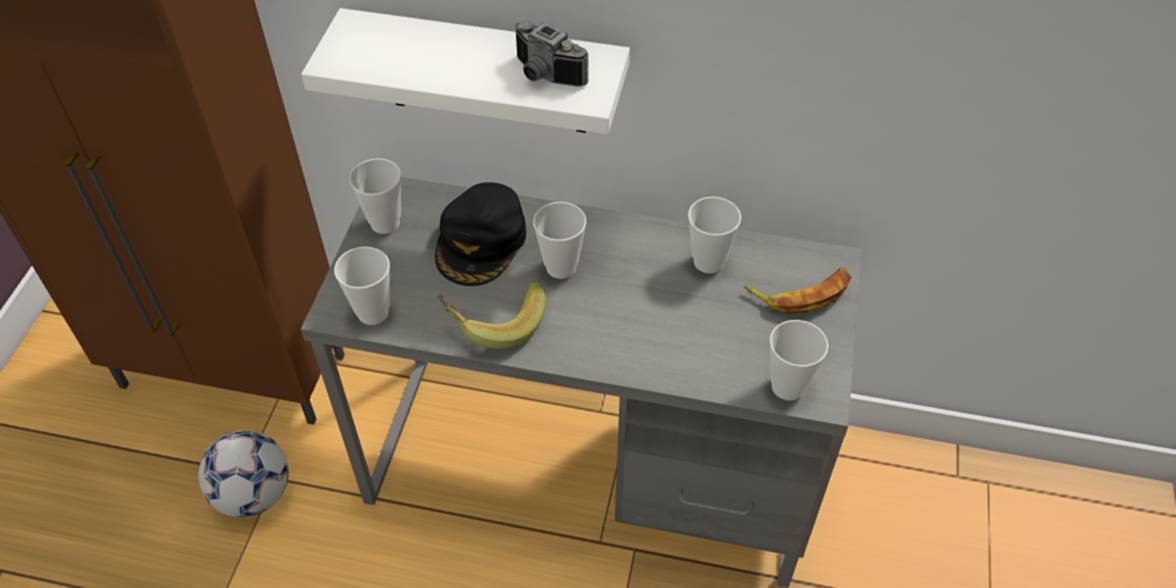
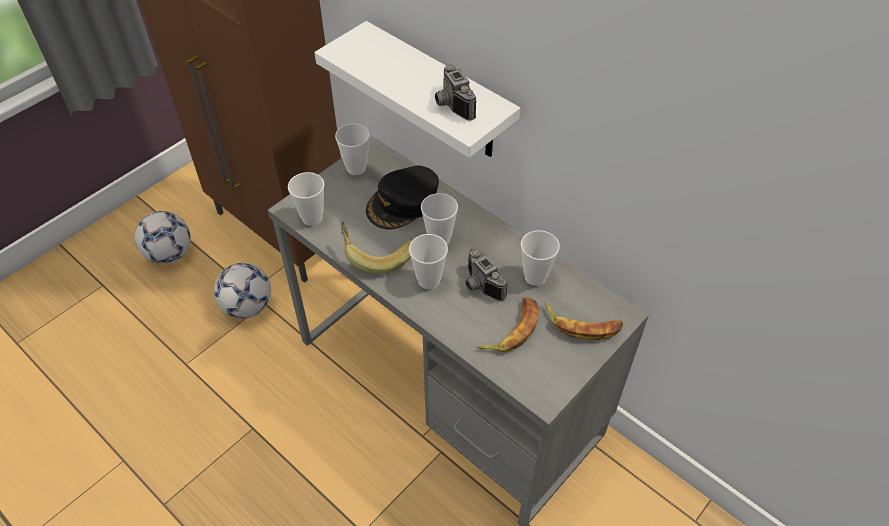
camera: 30 degrees right, 0 degrees up
(82, 477) = (169, 254): none -> football
(652, 302) = (479, 286): none -> camera
(727, 336) = (511, 329): none -> banana
(787, 387) = (527, 379): cup -> cup (429, 280)

